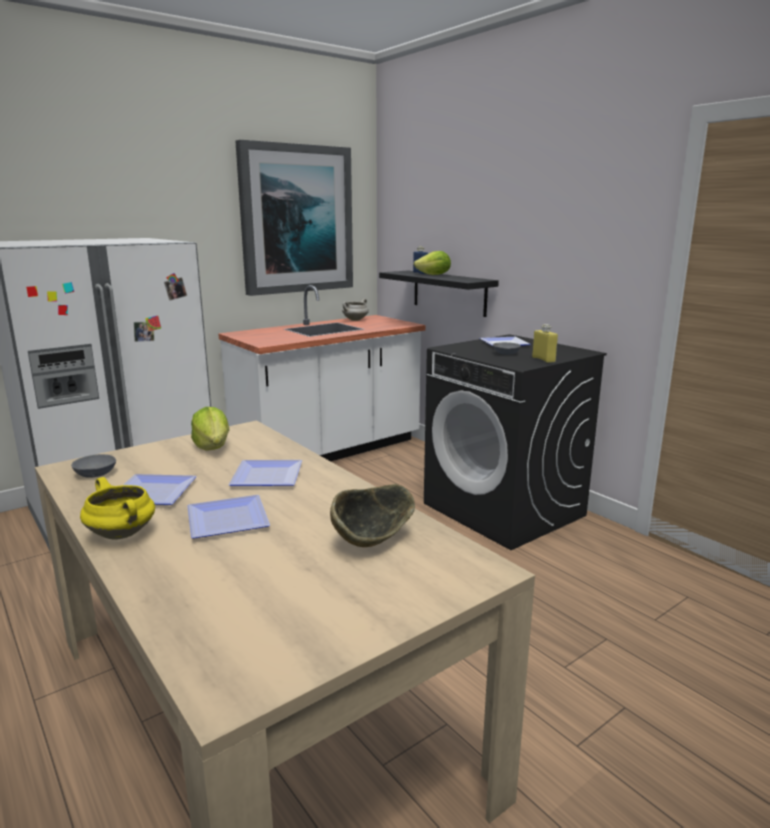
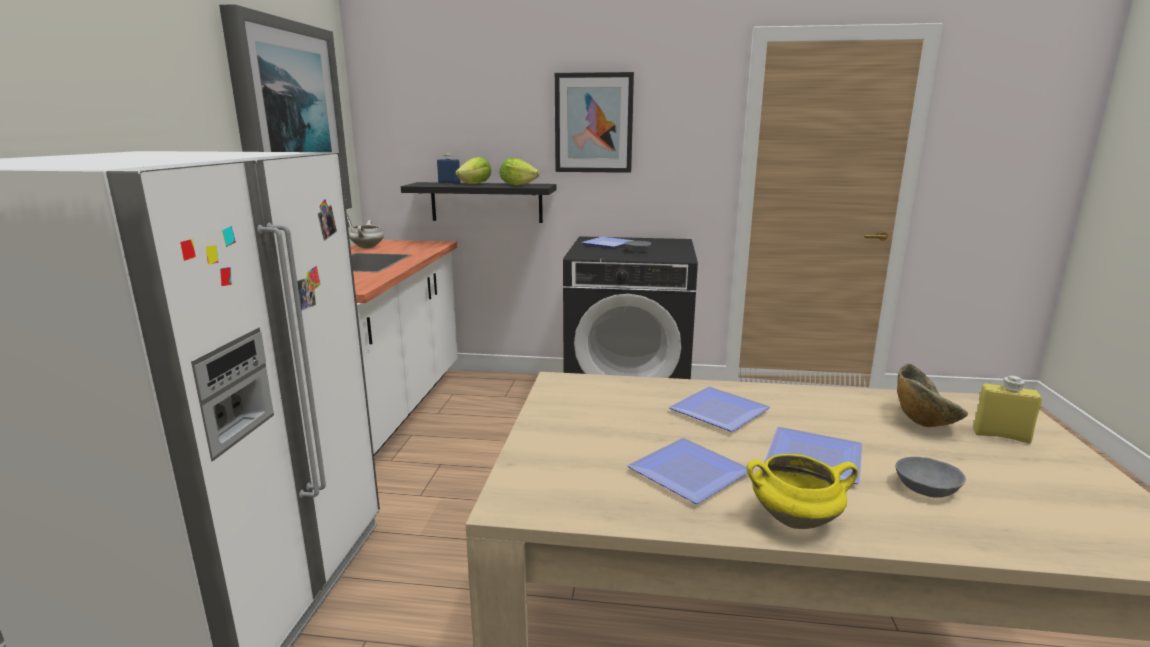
camera: 45 degrees left, 0 degrees up
(97, 473) = (569, 488): grey bowl -> grey bowl (926, 487)
(212, 447) = (589, 410): lettuce -> lettuce (517, 185)
(531, 221) = (593, 123): none -> picture
(543, 359) = (677, 251): yellow bottle -> yellow bottle (1001, 436)

